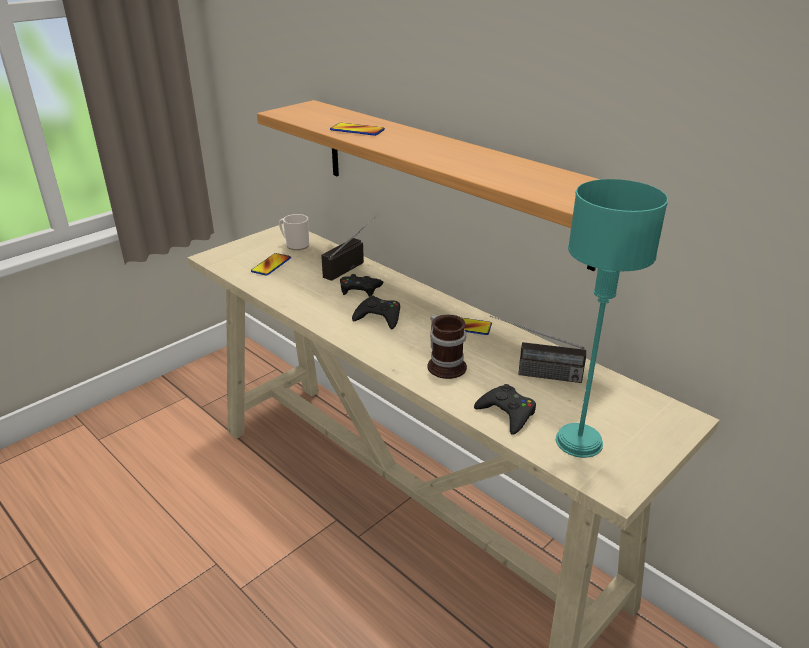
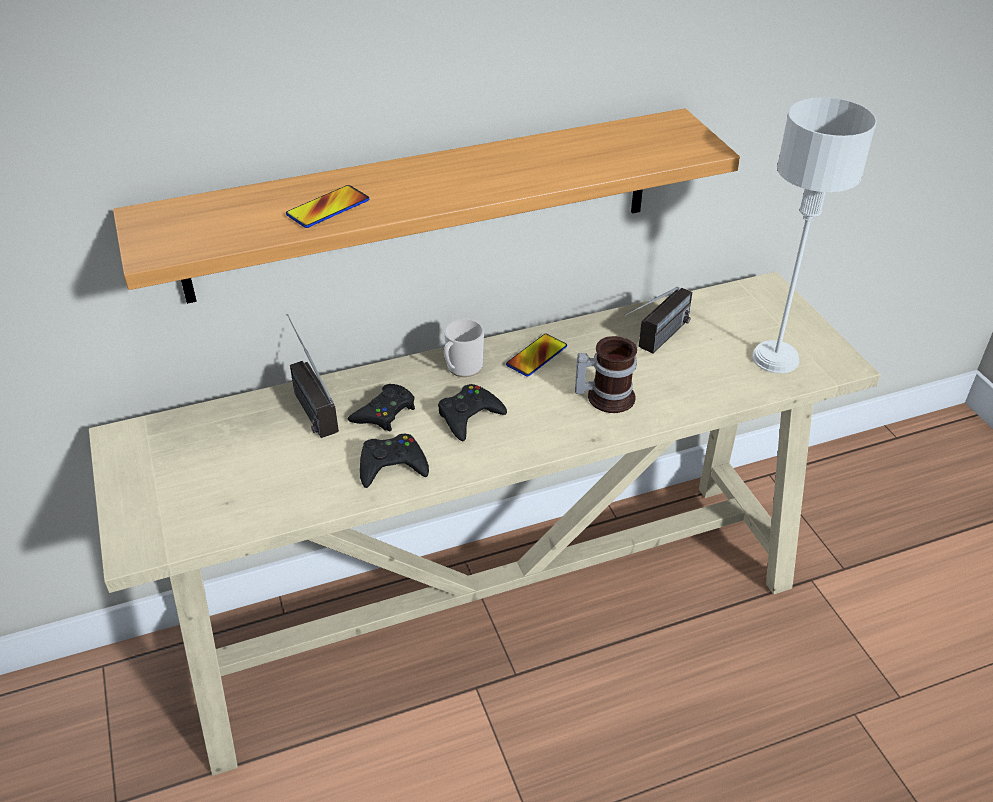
camera: 65 degrees left, 10 degrees up
(271, 265) = (233, 482): phone -> none
(295, 245) = (188, 440): mug -> mug (462, 368)
(507, 413) = (714, 385): black game controller -> black game controller (392, 465)
(580, 442) = (776, 358): turquoise table lamp -> white table lamp

